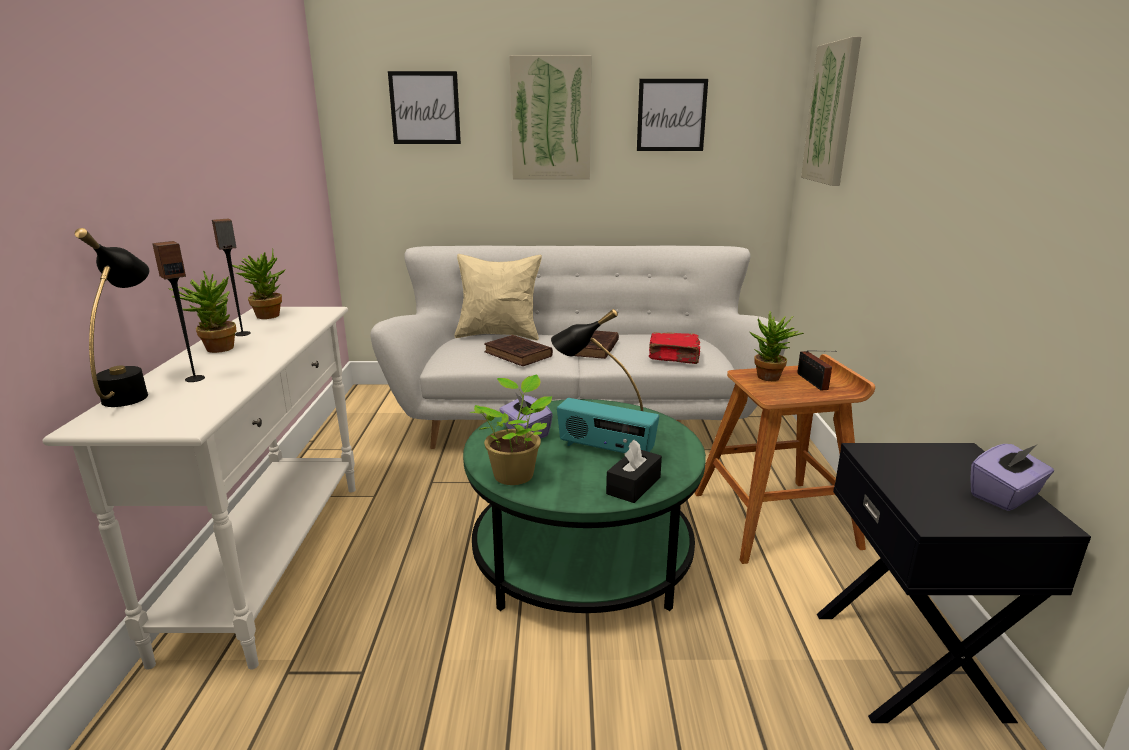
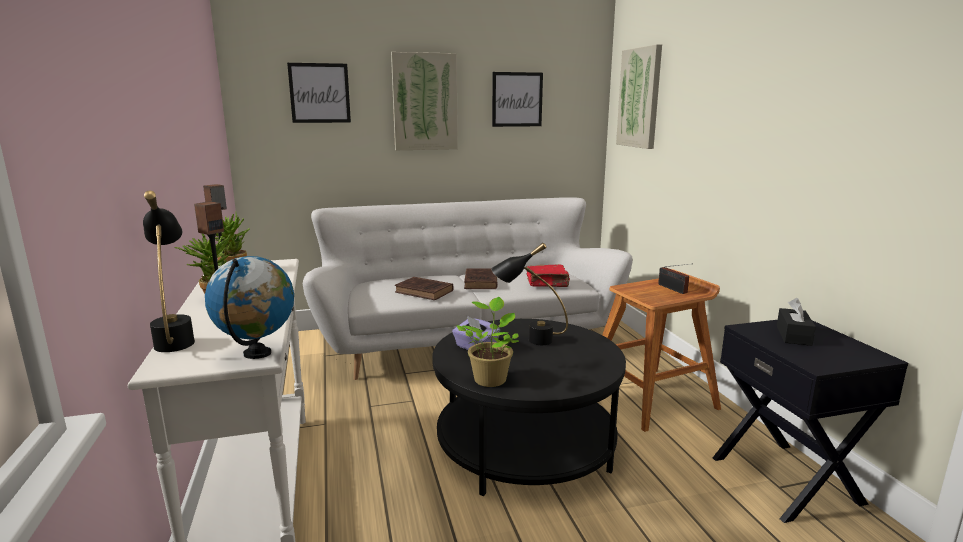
camera: 15 degrees left, 5 degrees down
(190, 420) = (257, 354): none -> globe
(499, 335) = (396, 278): beige pillow -> none
(582, 556) = (525, 444): green coffee table -> black coffee table
(606, 450) = (546, 353): radio -> none
(633, 485) = (585, 375): black tissue box -> black tissue box (793, 335)
(769, 379) = (643, 289): potted plant -> none
(1005, 496) = (846, 345): purple tissue box -> none

